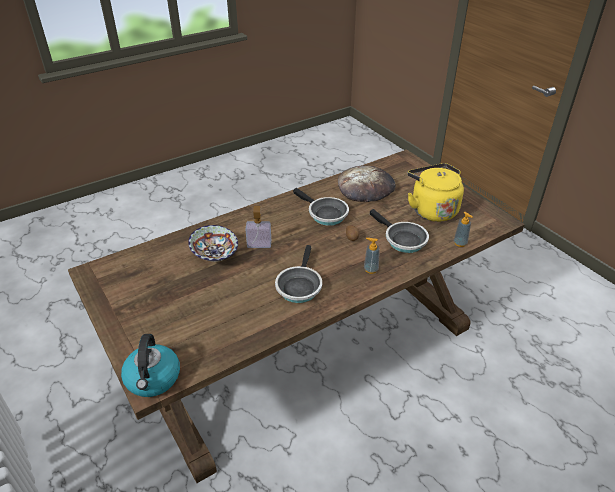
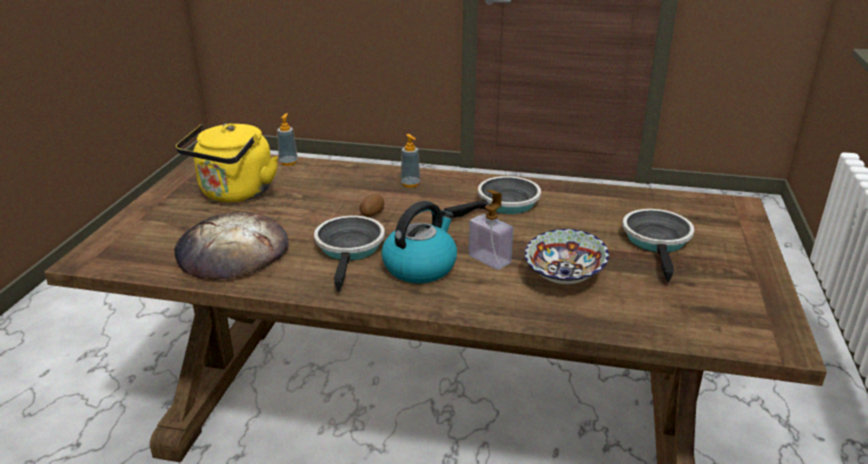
camera: 135 degrees left, 10 degrees down
(153, 379) = (731, 207): kettle -> kettle (420, 266)
(402, 240) = (329, 188): frying pan -> frying pan (657, 242)

